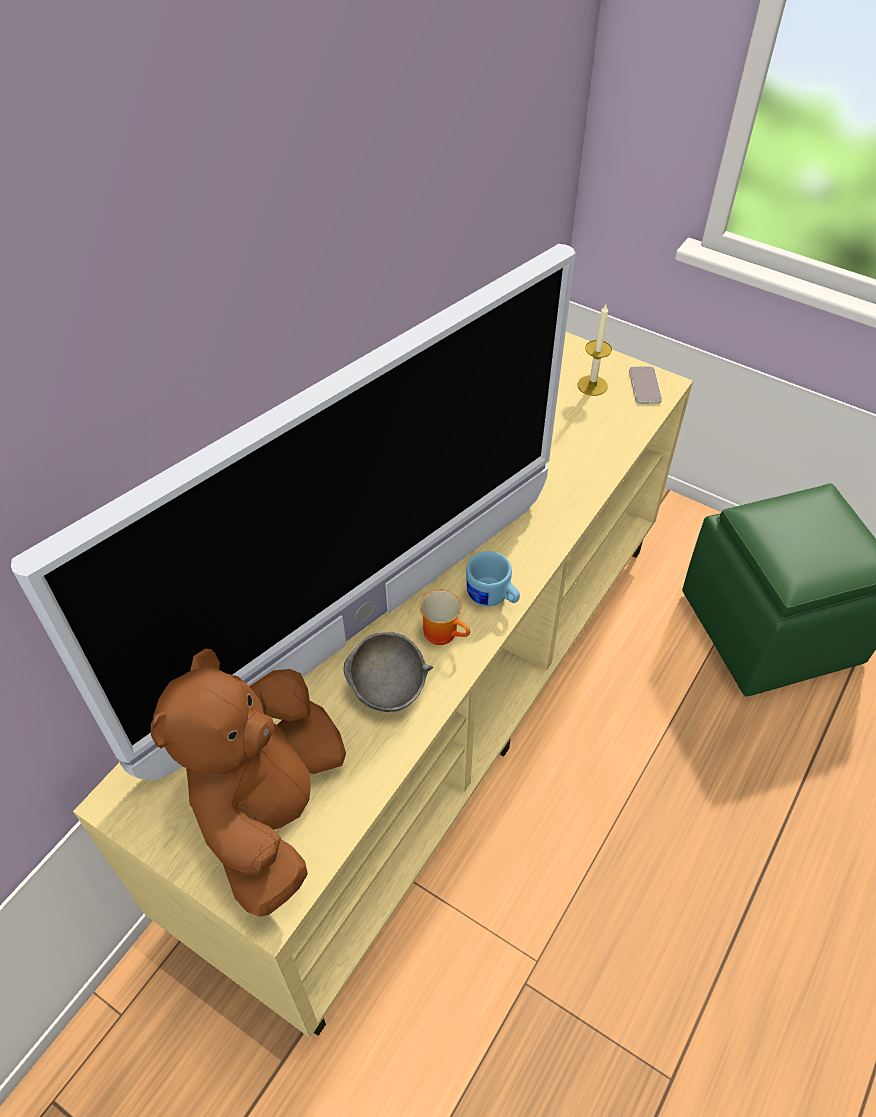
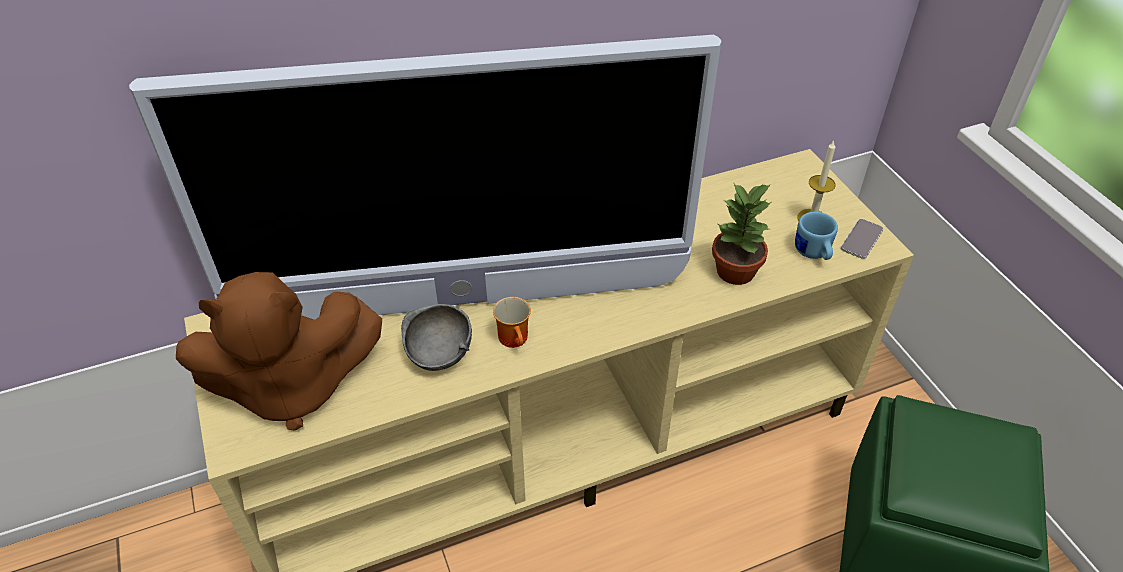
camera: 35 degrees right, 5 degrees down
(271, 810) = (292, 387): brown plush toy -> brown plush toy turned 150 degrees counterclockwise
(492, 597) = (575, 334): blue mug -> blue mug (813, 254)
(574, 465) = (736, 272): none -> potted plant

